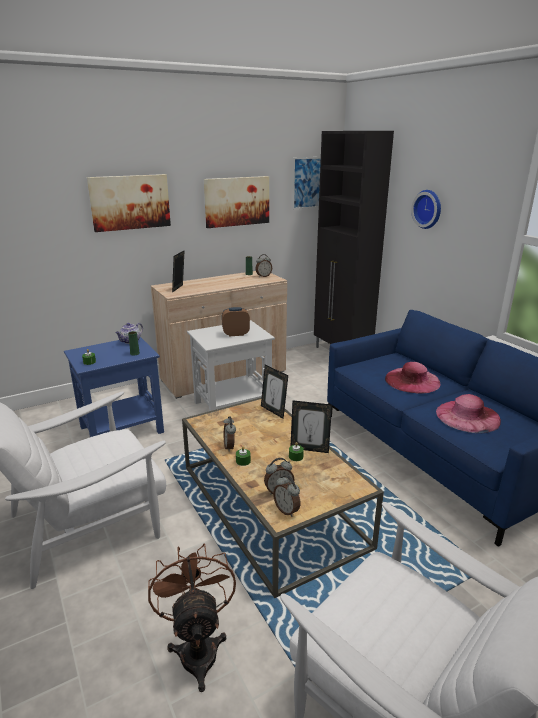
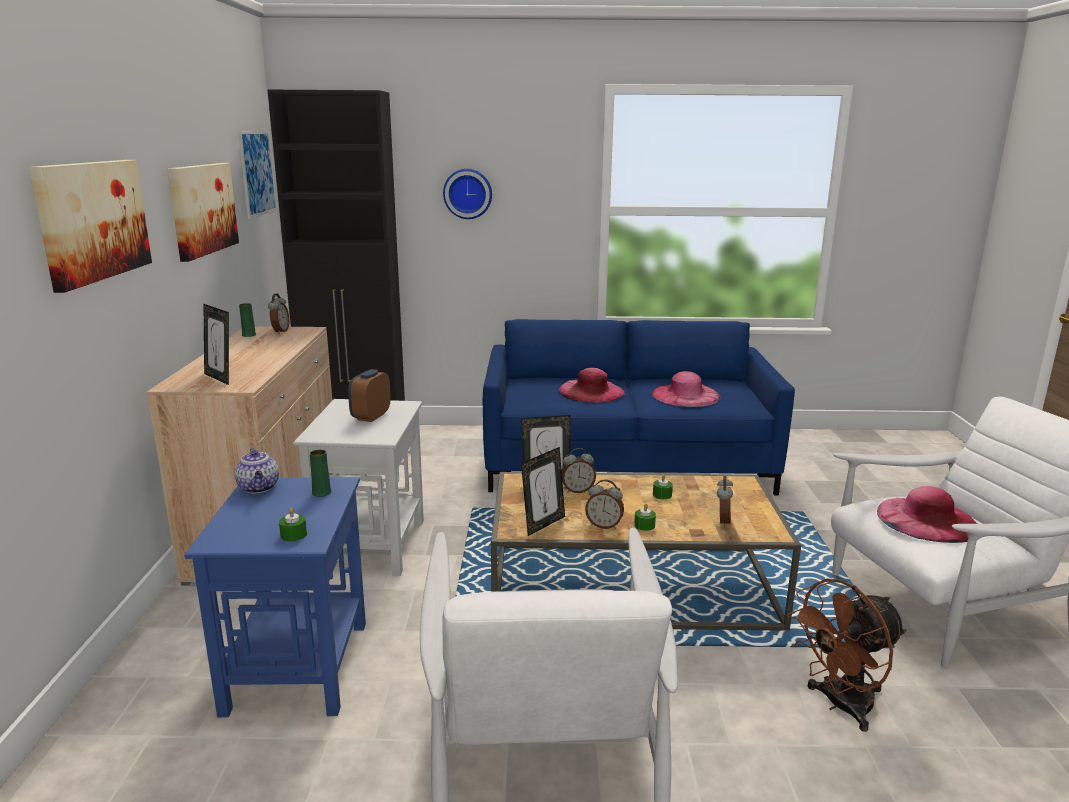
camera: 60 degrees left, 5 degrees down
(197, 648) = (840, 705): brown fan -> brown fan turned 45 degrees counterclockwise
(287, 510) = (760, 526): alarm clock -> alarm clock (577, 490)
(309, 449) = (652, 484): picture frame -> picture frame (543, 524)
(387, 609) = (927, 519): none -> pink hat

